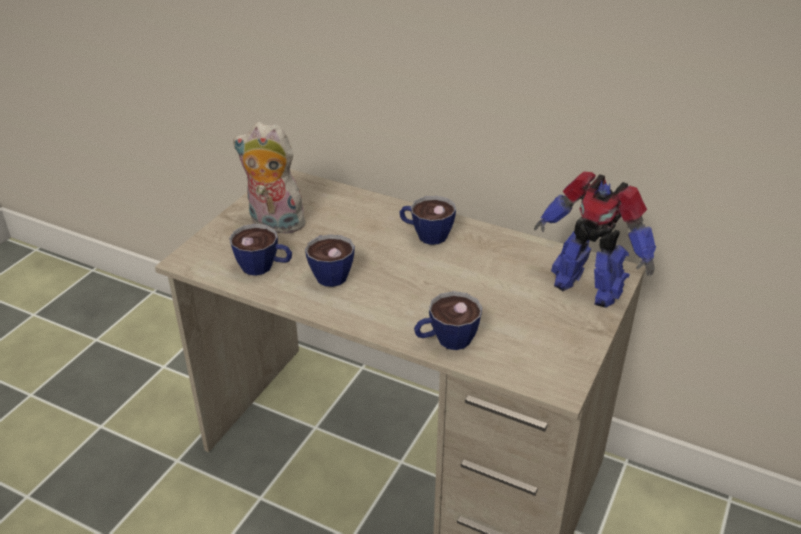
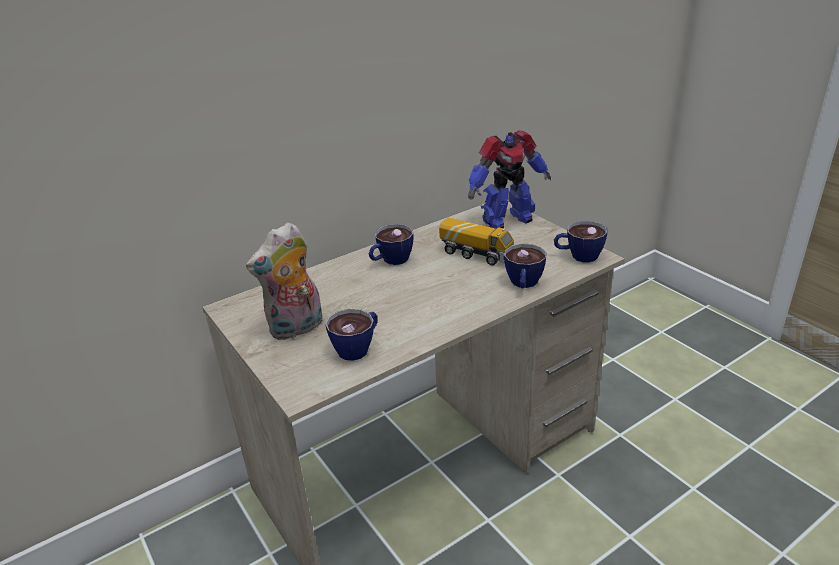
camera: 60 degrees left, 5 degrees down
(329, 273) = (398, 315): cup -> cup (578, 256)
(484, 288) = (477, 255): none -> toy truck

